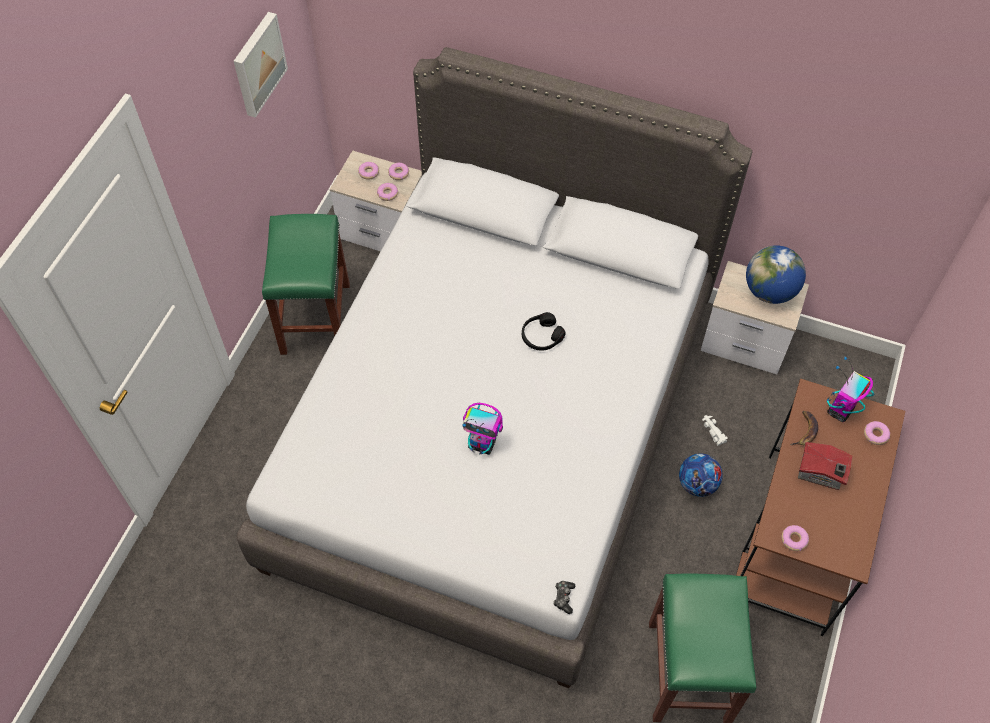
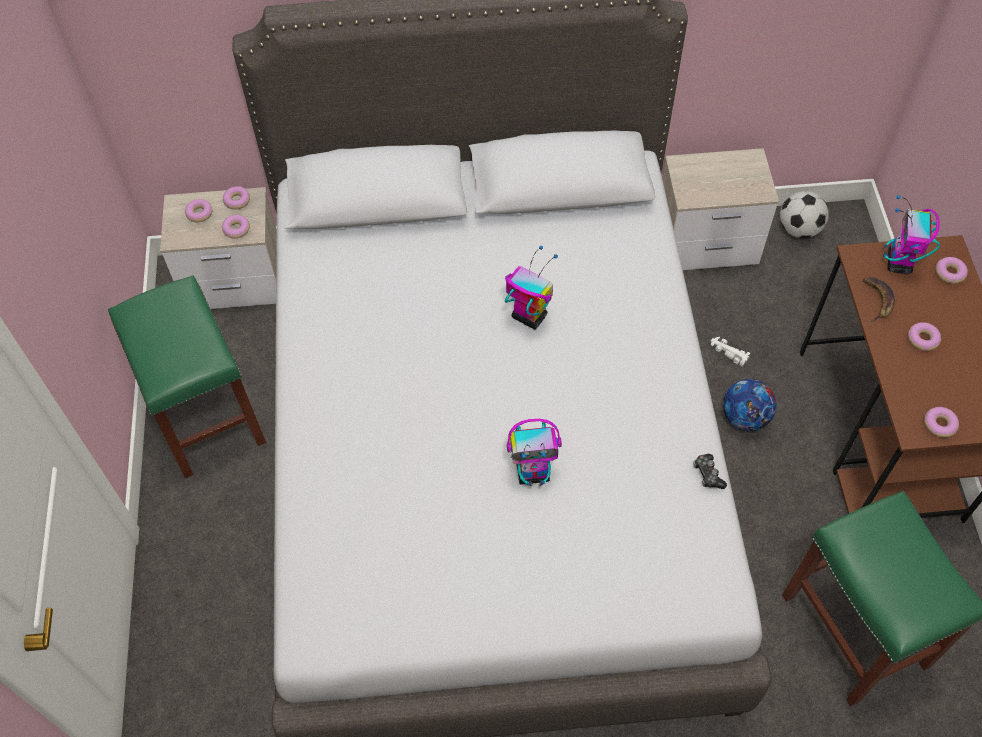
camera: 25 degrees left, 0 degrees up
(257, 64) = (33, 106): picture -> none
(541, 336) = (528, 316): black headphones -> toy robot
(563, 598) = (733, 612): game controller -> game controller (708, 474)
(769, 291) = (728, 171): globe -> none
(821, 474) = (922, 339): toy house -> donut
(826, 361) = (799, 229): none -> football

